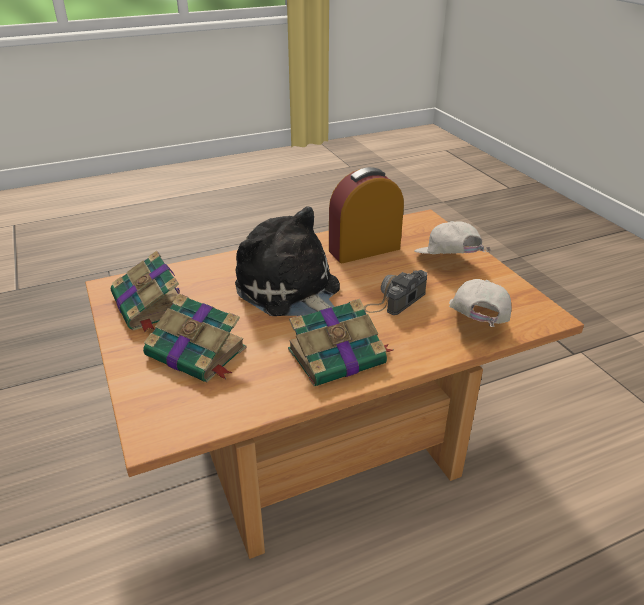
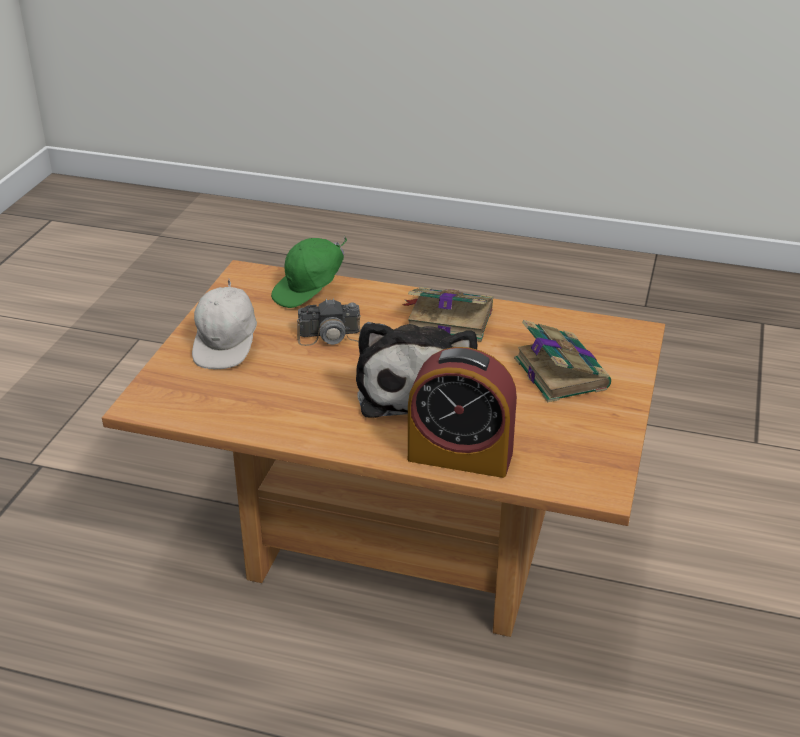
camera: 140 degrees left, 0 degrees up
(150, 306) = (571, 440): book -> none
(364, 249) = (274, 400): alarm clock -> alarm clock (460, 456)
(475, 326) = (311, 292): white cap -> green cap

